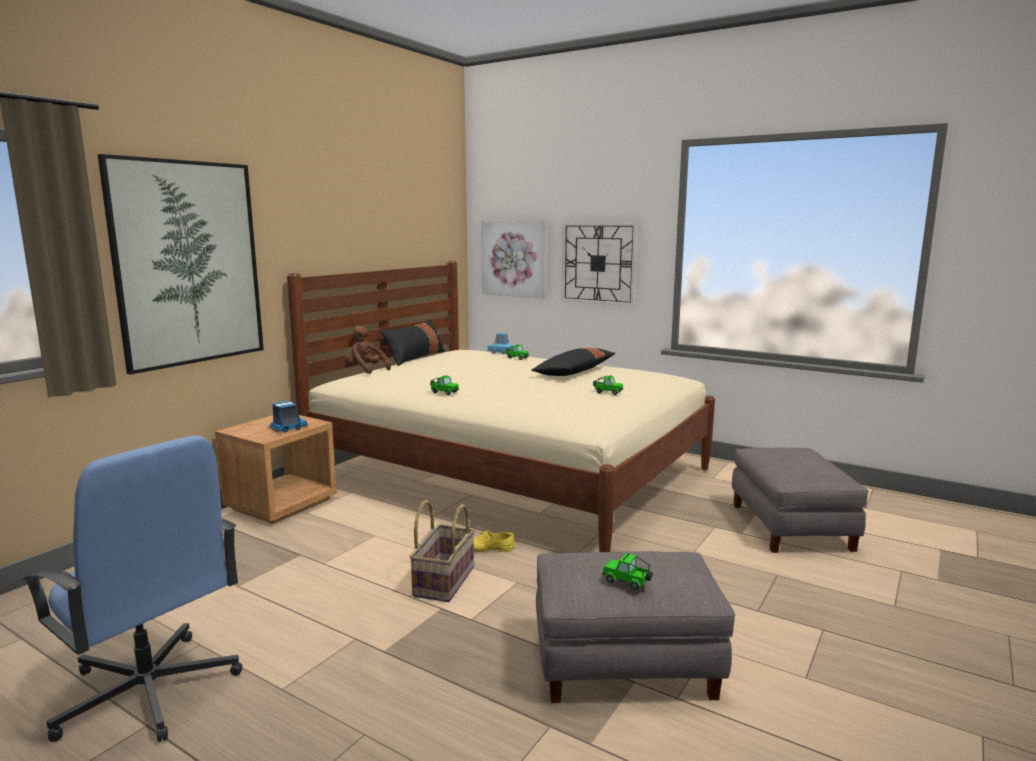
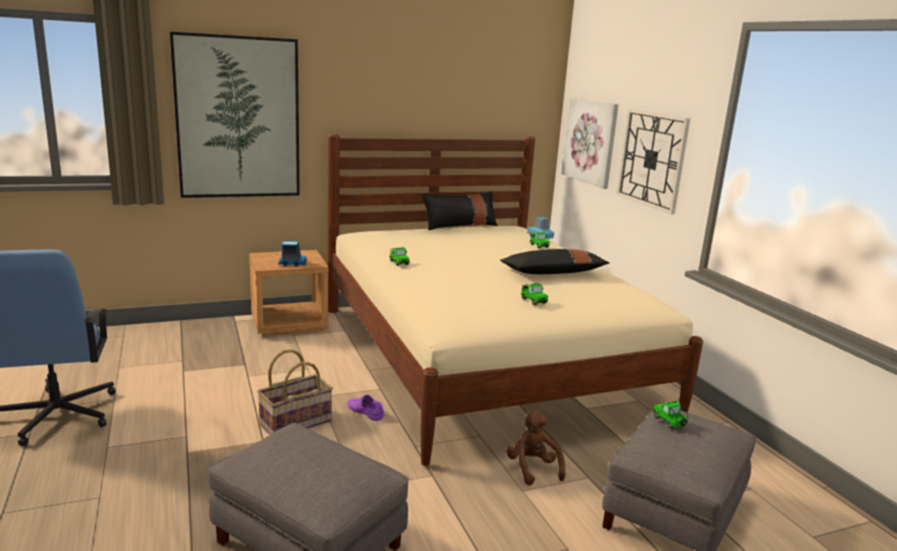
camera: 35 degrees right, 5 degrees up
(365, 370) = (393, 228): brown plush toy -> brown plush toy (532, 469)
(489, 548) = (364, 412): yellow shoe -> purple shoe
(628, 582) = (283, 470): toy car -> toy car (670, 422)

